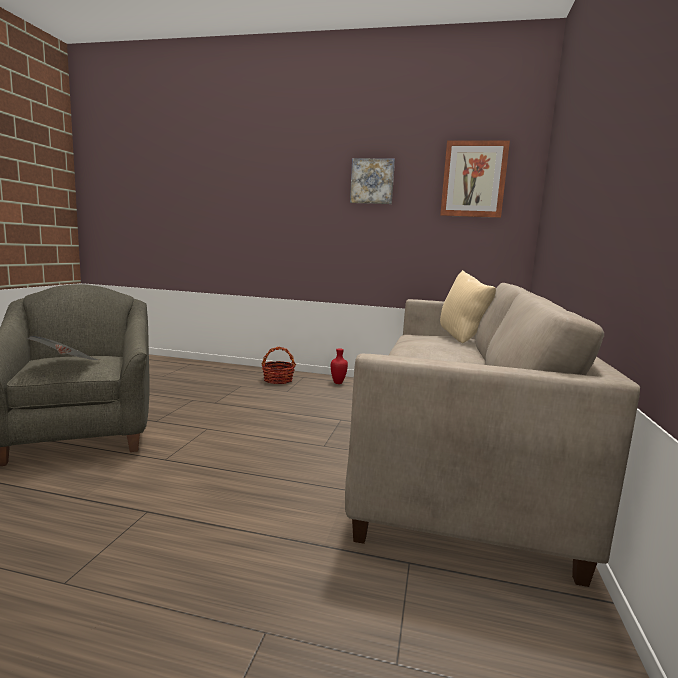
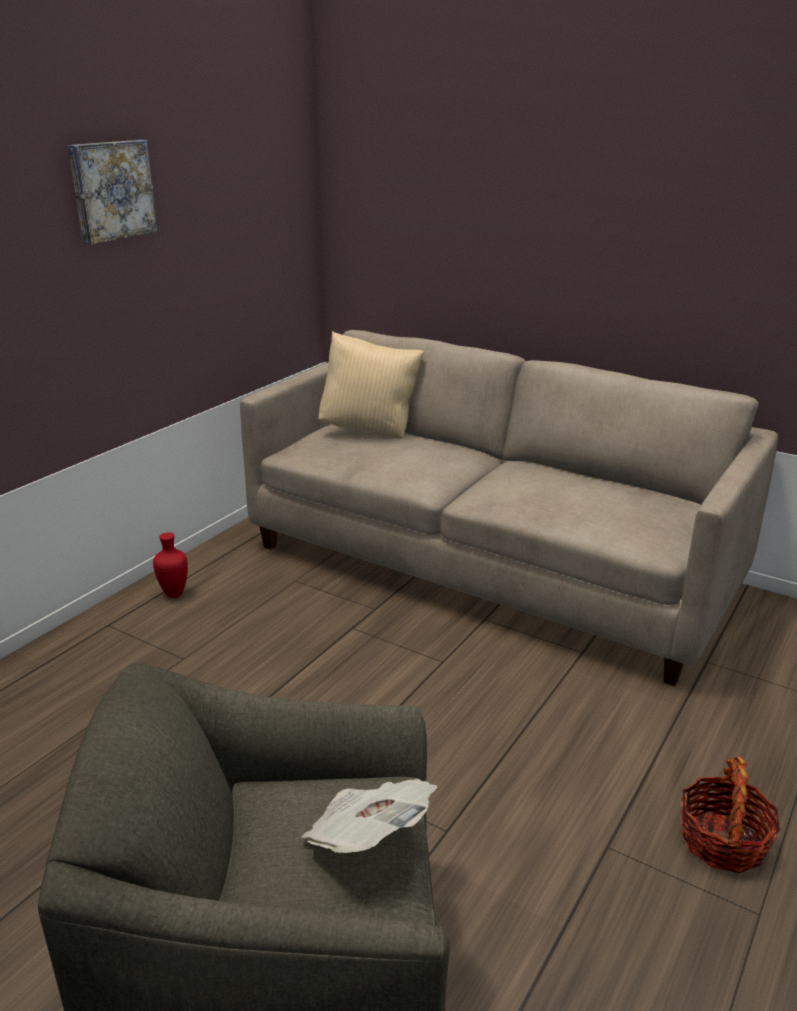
camera: 70 degrees left, 15 degrees up
(278, 380) = (105, 659): basket -> basket (723, 842)
(473, 179) = (249, 166): picture -> none

